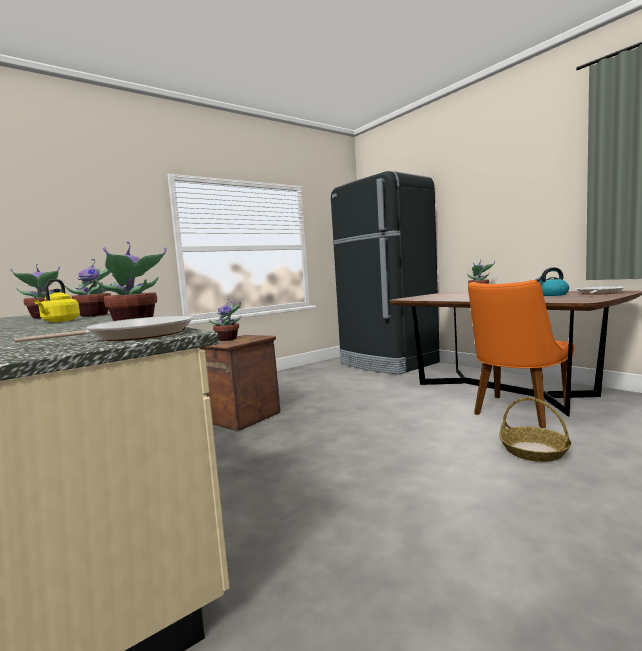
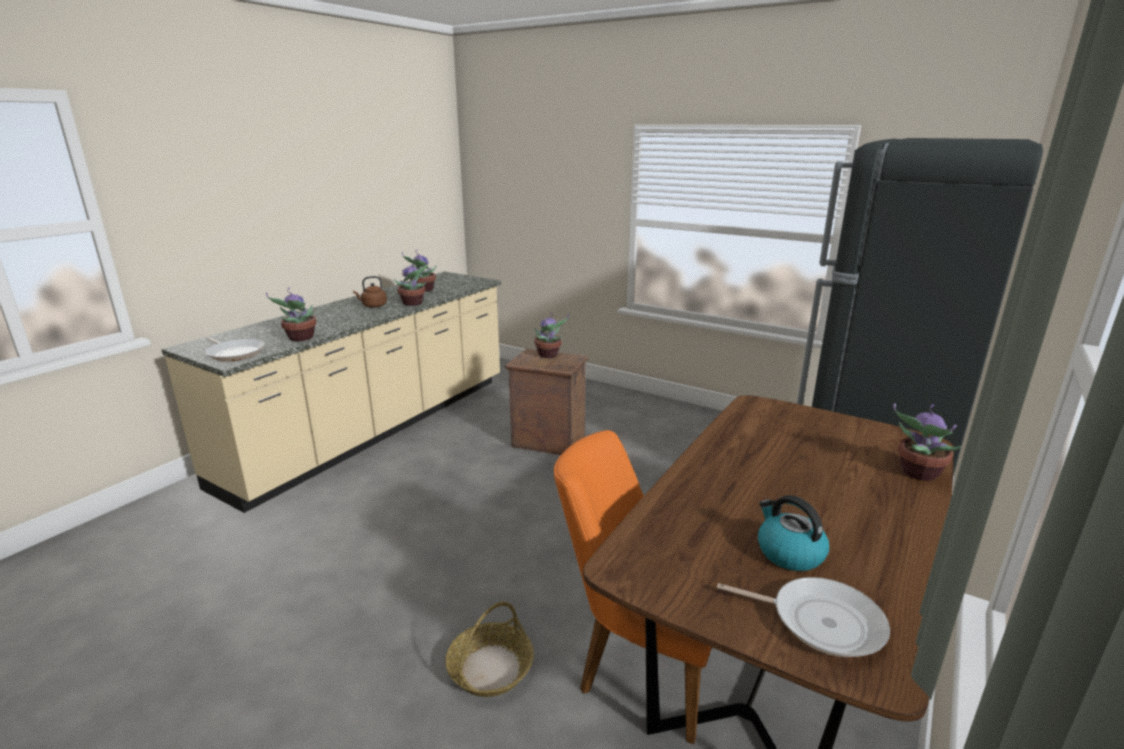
camera: 70 degrees right, 15 degrees up
(59, 321) = (373, 306): yellow kettle -> brown kettle

